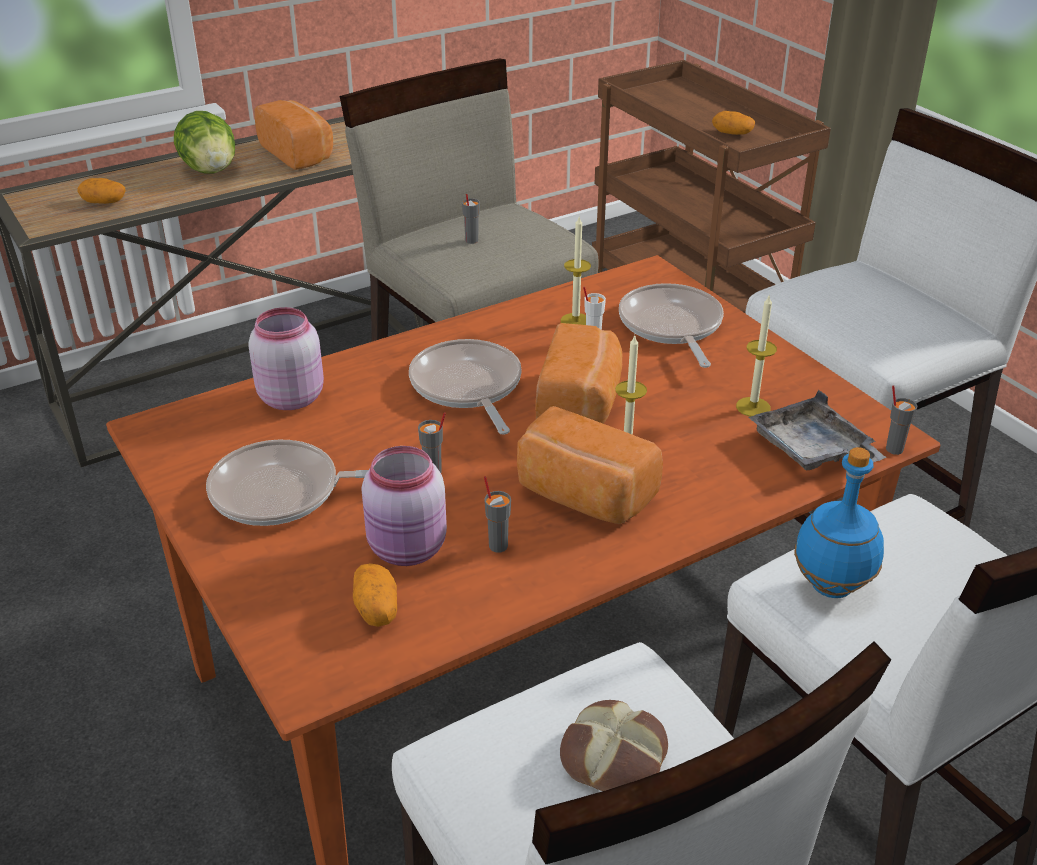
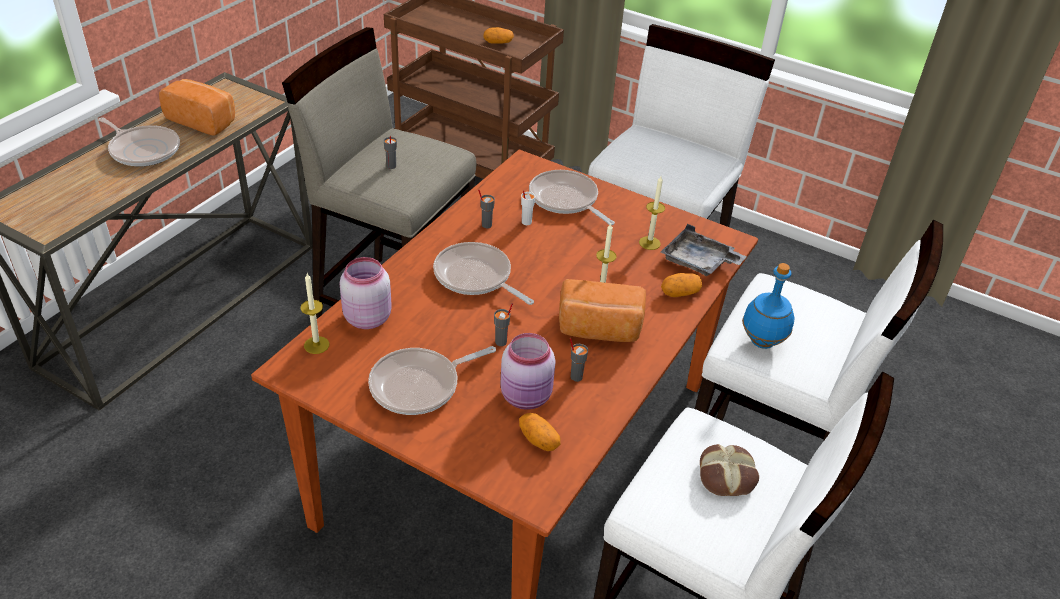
camera: 30 degrees left, 5 degrees up
(104, 202) = (78, 198): potato -> potato (680, 293)
(210, 170) = (143, 150): lettuce -> frying pan
(575, 321) = (505, 211): candle -> candle (316, 345)
(581, 405) = (553, 270): bread -> none
(894, 449) = (738, 248): grey cup -> grey cup (486, 225)

